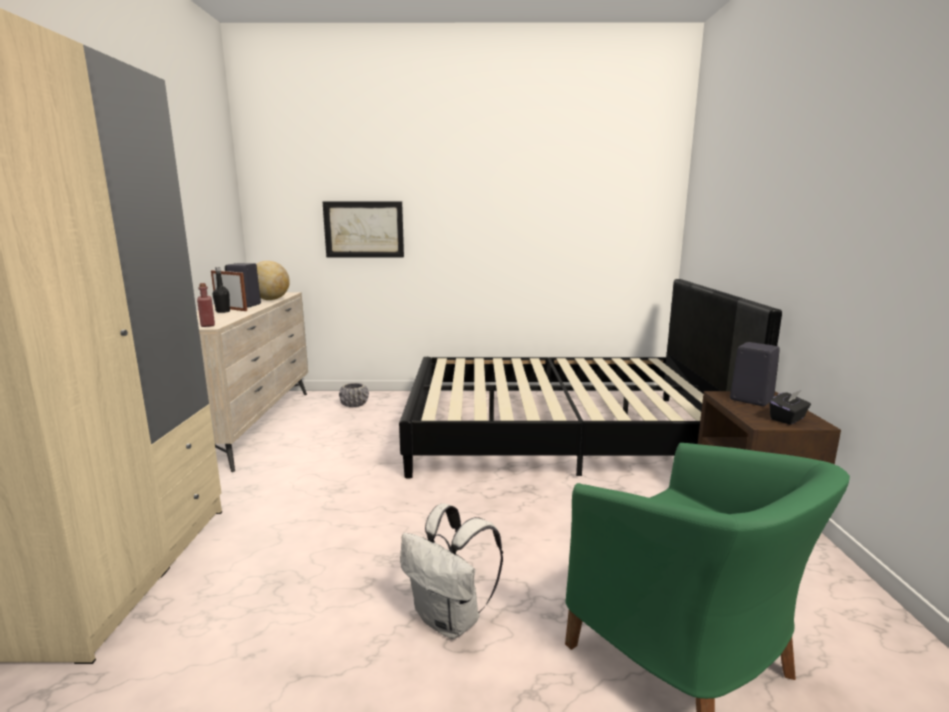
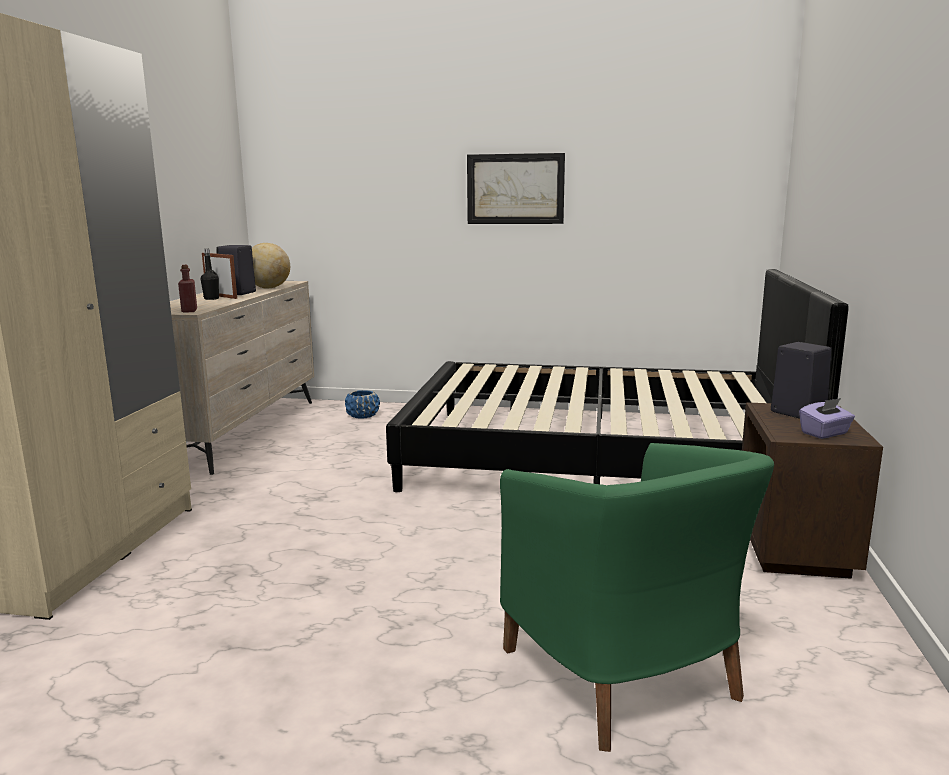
camera: 10 degrees right, 0 degrees up
(354, 405) = (362, 416): grey planter -> blue planter
(364, 229) = (381, 206): picture -> picture (515, 189)
(450, 619) = (393, 618): white backpack -> none
(788, 419) = (825, 433): black tissue box -> purple tissue box

